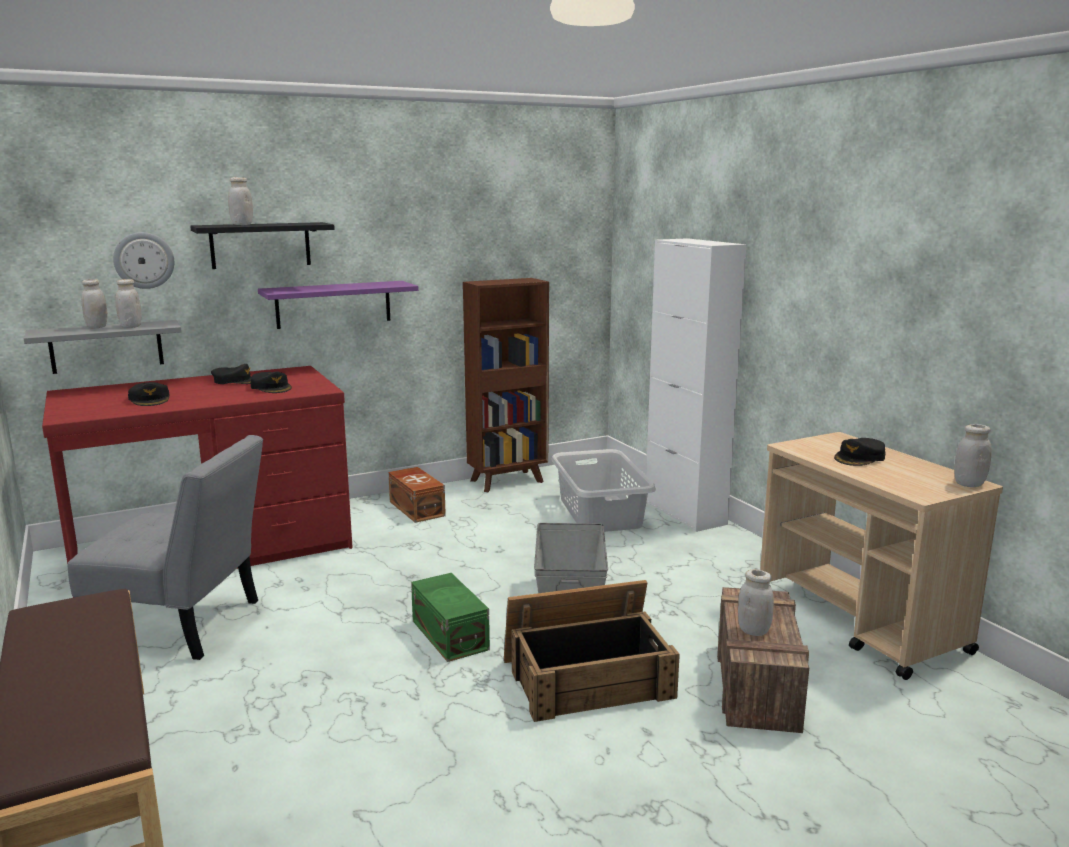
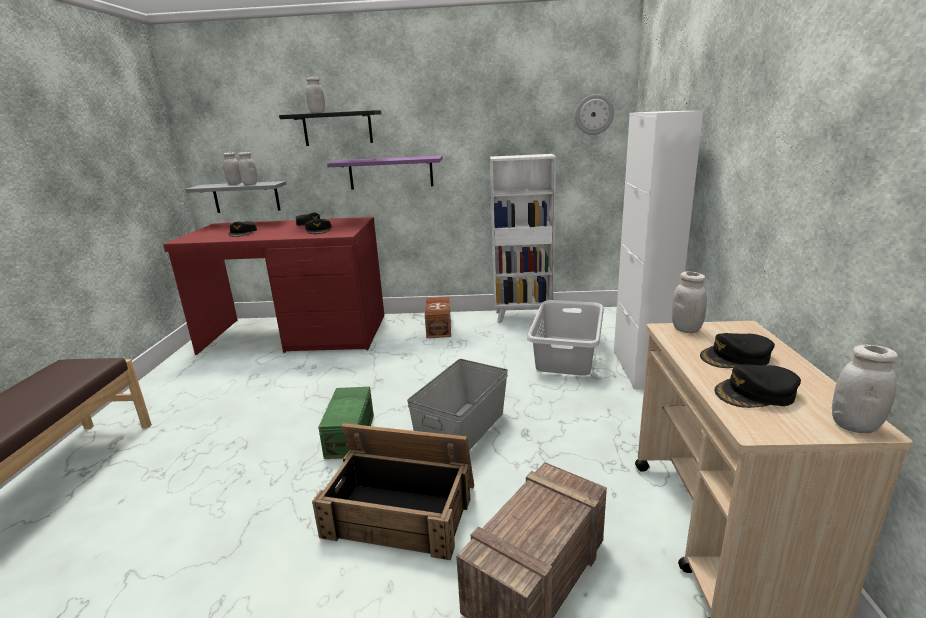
camera: 30 degrees right, 5 degrees up
(144, 260) = (264, 140): wall clock -> wall clock (594, 114)
(183, 625) = (221, 384): grey chair -> none
(508, 481) = (523, 316): brown bookcase -> white bookcase
(753, 631) = (518, 525): white jar -> white jar (686, 329)
(899, 477) = (756, 394): none -> black cap

